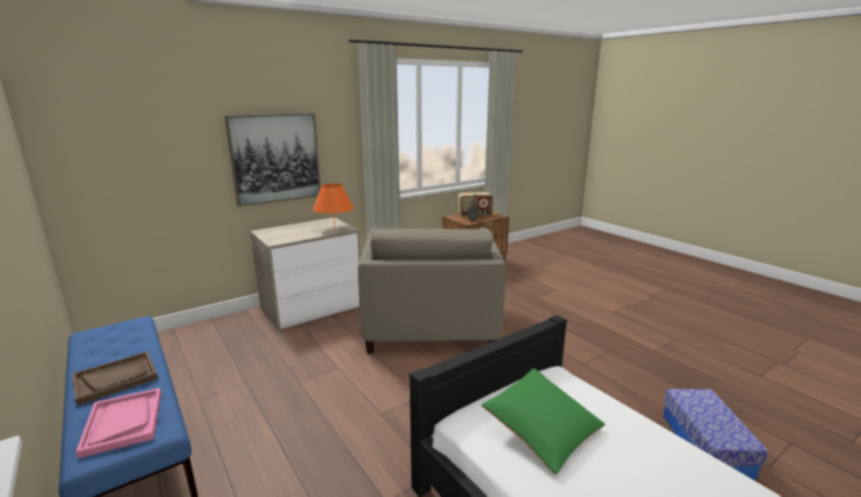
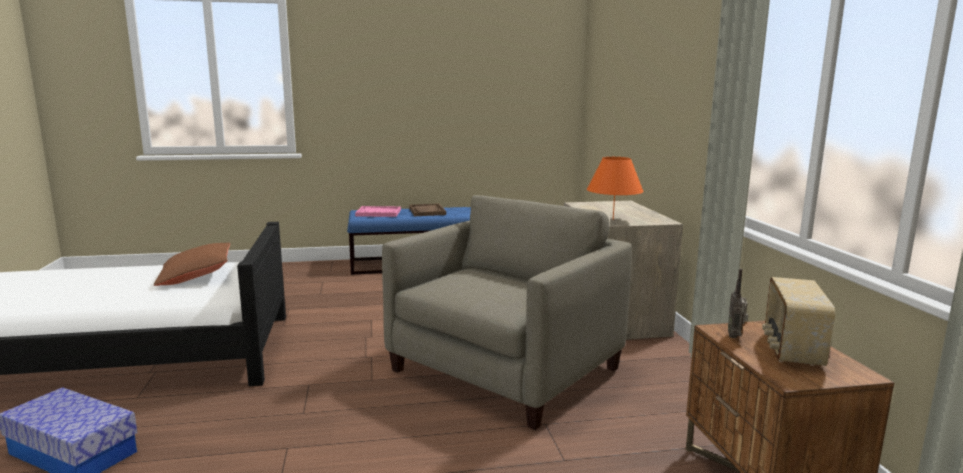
camera: 115 degrees right, 5 degrees down
(276, 158) = (662, 121): picture -> none
(430, 326) = (505, 370): beige armchair -> beige armchair turned 105 degrees clockwise
(542, 430) = (195, 276): green pillow -> brown pillow

